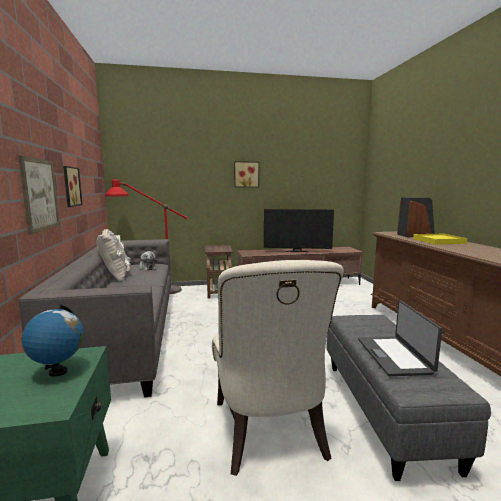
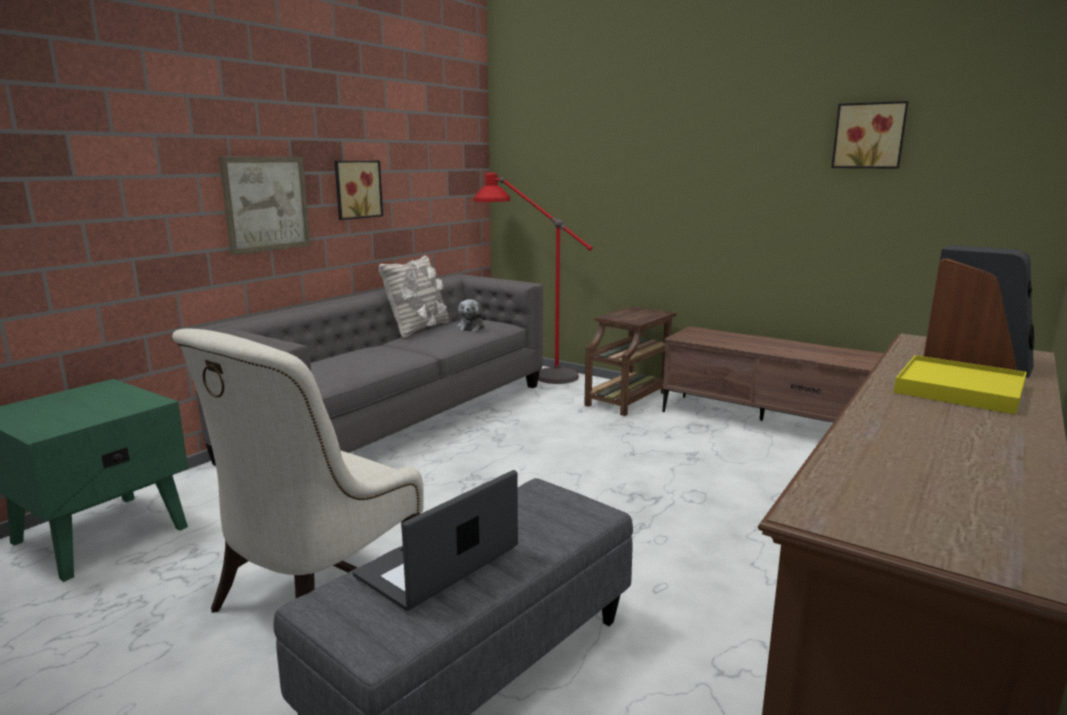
camera: 45 degrees right, 5 degrees up
(58, 372) = (105, 409): globe -> none
(246, 174) = (724, 162): picture -> picture (869, 135)
(297, 251) = (806, 352): television -> none

